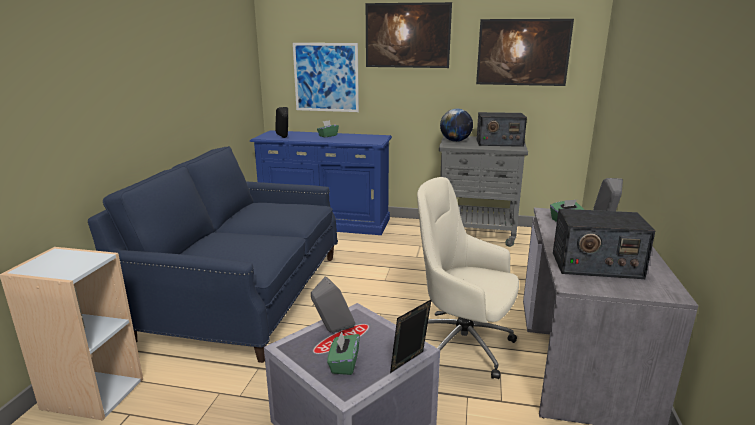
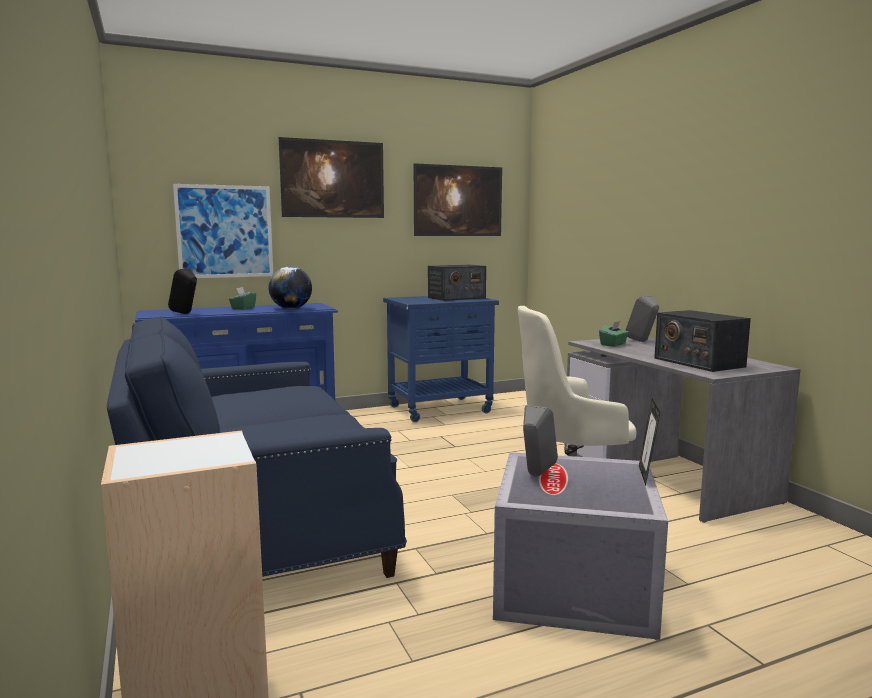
camera: 35 degrees left, 10 degrees down
(344, 364) = (597, 492): green tissue box -> none
(455, 141) = (410, 300): globe -> globe (291, 308)
(477, 234) = (440, 410): grey cart -> blue cart
(595, 265) = (698, 362): radio -> radio turned 90 degrees clockwise

